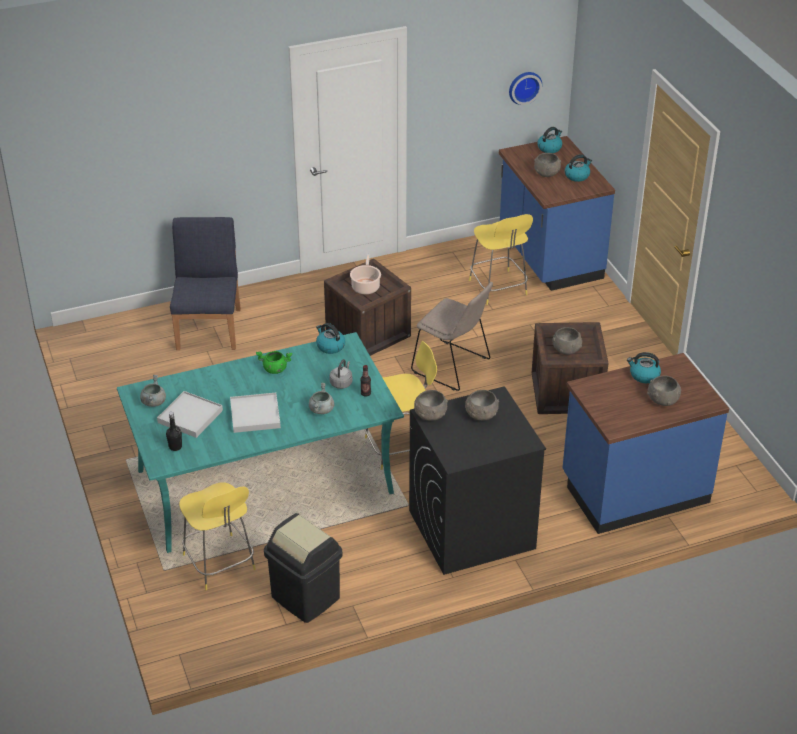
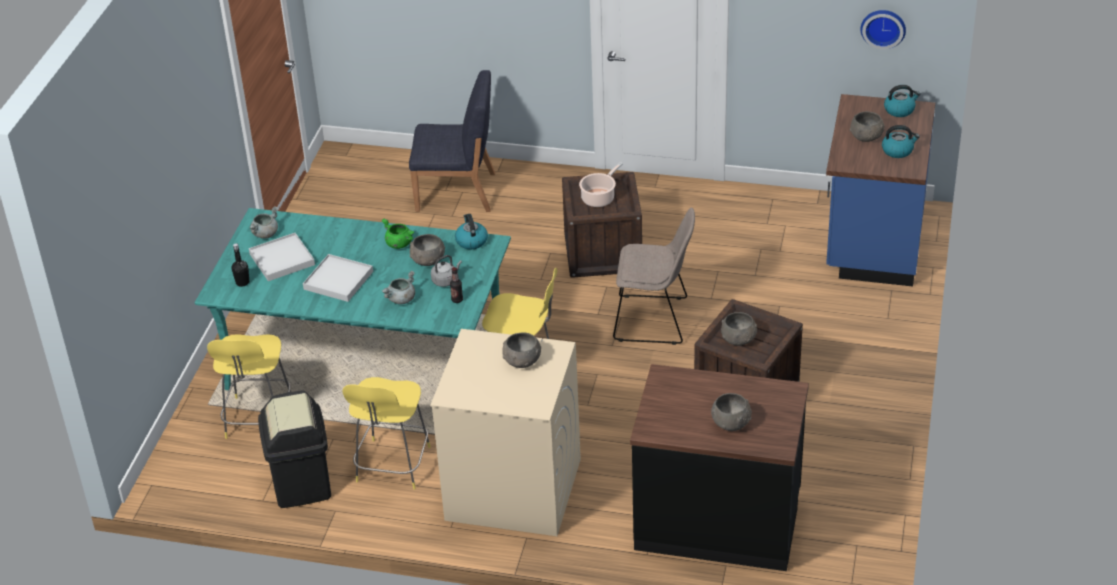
camera: 35 degrees right, 0 degrees up
(209, 328) = (457, 192): blue chair -> blue chair turned 60 degrees clockwise
(430, 415) = (473, 341): grey bowl -> grey bowl (427, 260)
(453, 367) = (654, 320): beige chair -> beige chair turned 60 degrees counterclockwise
(471, 530) = (512, 489): black washing machine -> beige washing machine
(498, 289) = (783, 256): yellow stool -> yellow stool (392, 466)
(634, 489) = (718, 522): blue counter -> black counter
(644, 376) = (738, 390): kettle -> none

